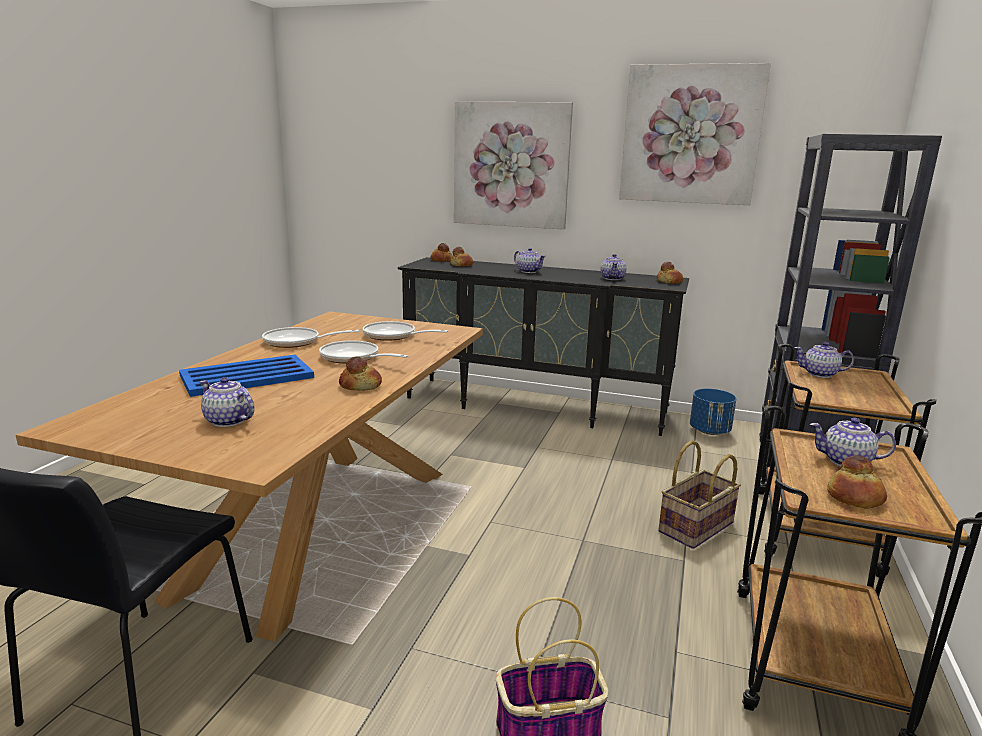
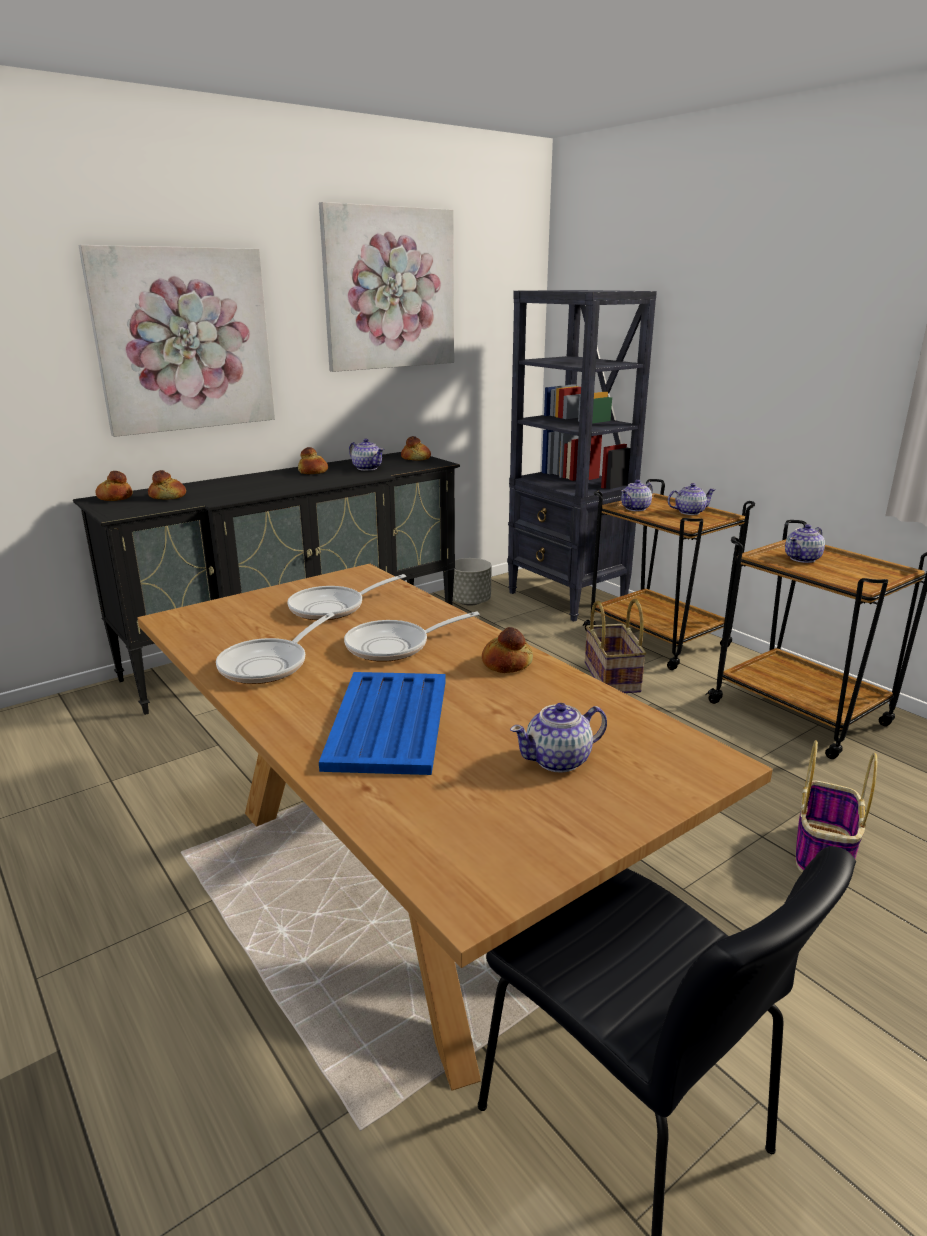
camera: 55 degrees left, 5 degrees up
(529, 271) = (269, 483): teapot -> teapot (689, 512)
(709, 431) = (470, 602): blue planter -> grey planter
(855, 497) = (858, 576): bread -> bread (313, 471)

